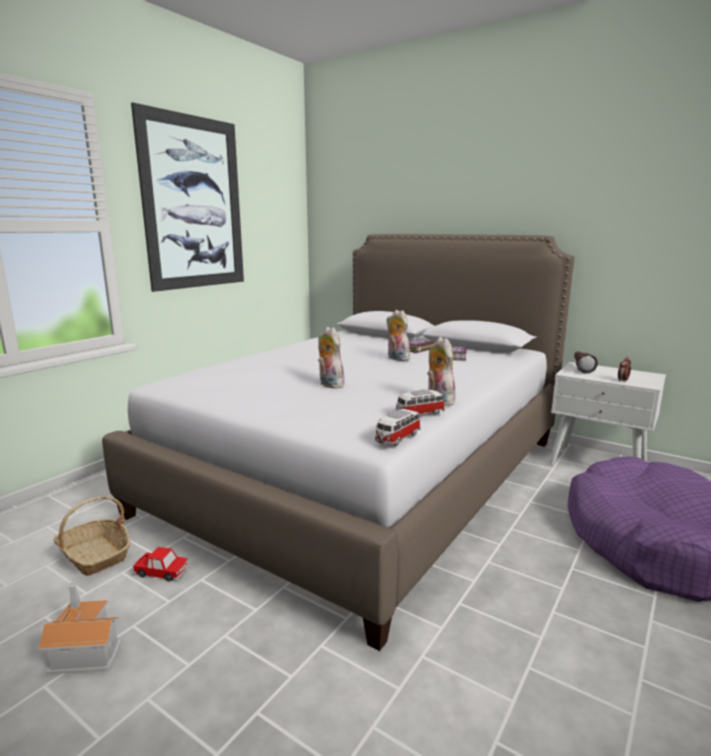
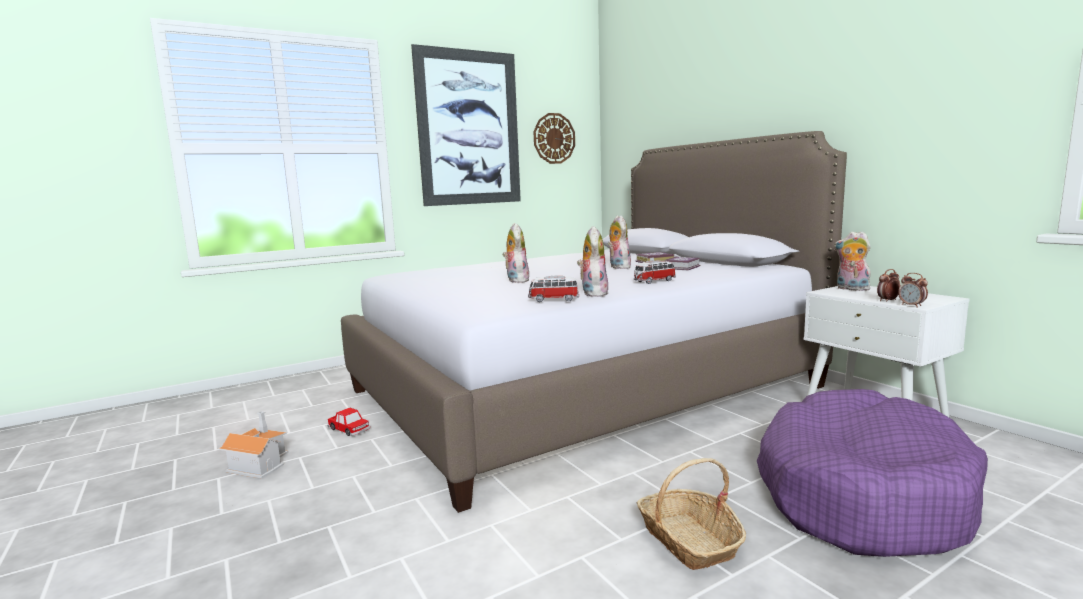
camera: 25 degrees right, 5 degrees down
(95, 555) = (315, 411): basket -> basket (689, 540)
(270, 216) = (554, 138): none -> wall clock
(397, 438) = (500, 311): toy car -> toy car (653, 281)
(580, 368) = (851, 289): flashlight -> plush toy
(645, 385) = (911, 306): none -> alarm clock

